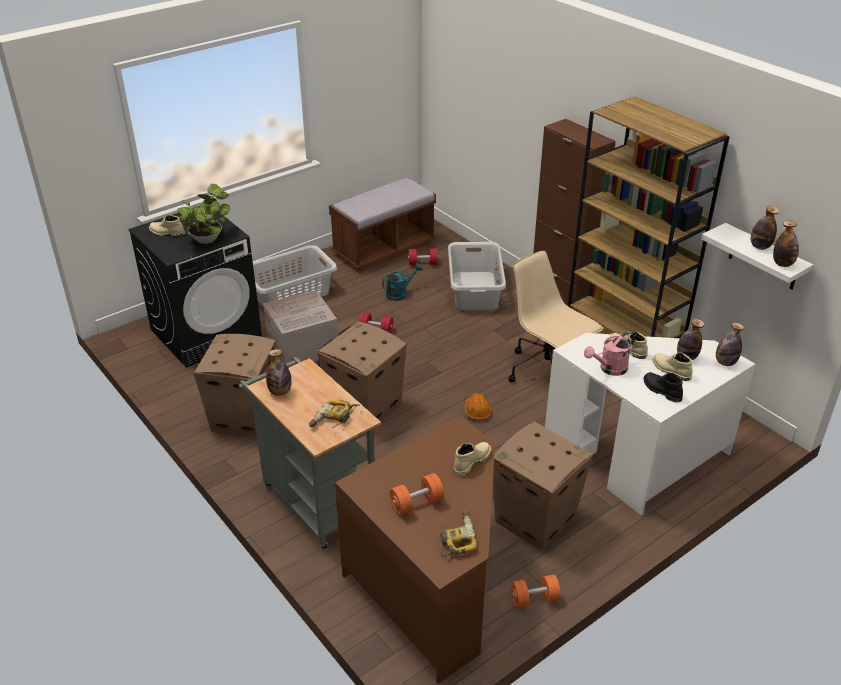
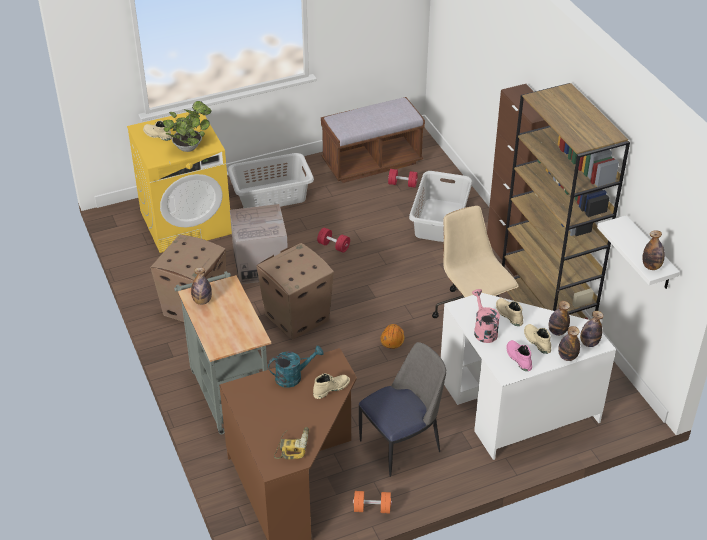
camera: 15 degrees right, 5 degrees up
(206, 332) = (186, 222): black washing machine -> yellow washing machine
(333, 419) = (235, 332): power drill -> none
(400, 293) = (369, 212): turquoise watering can -> turquoise watering can (293, 377)
(416, 503) = (274, 413): orange dumbbell -> none
(536, 519) = (401, 444): cardboard box -> chair
(609, 369) = (483, 330): pink watering can -> pink watering can turned 90 degrees clockwise
(661, 390) = (518, 358): black boot -> pink boot
(760, 247) = (642, 245): bottle -> bottle (567, 357)

